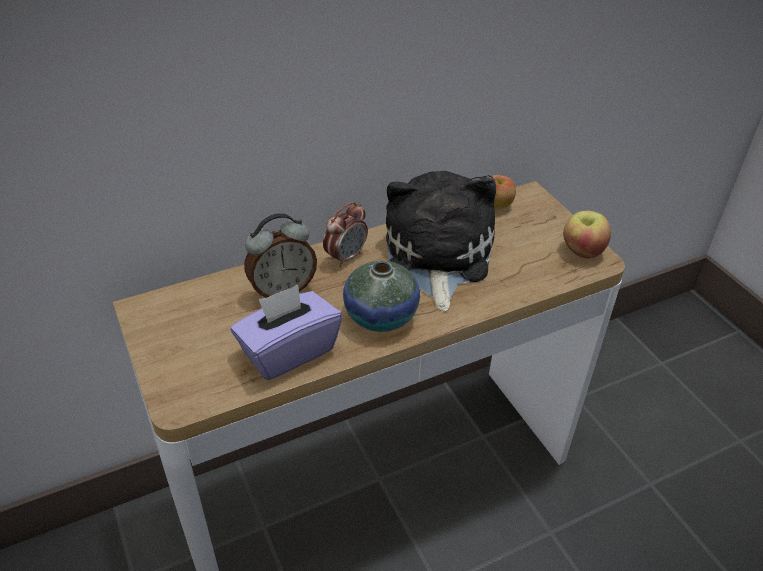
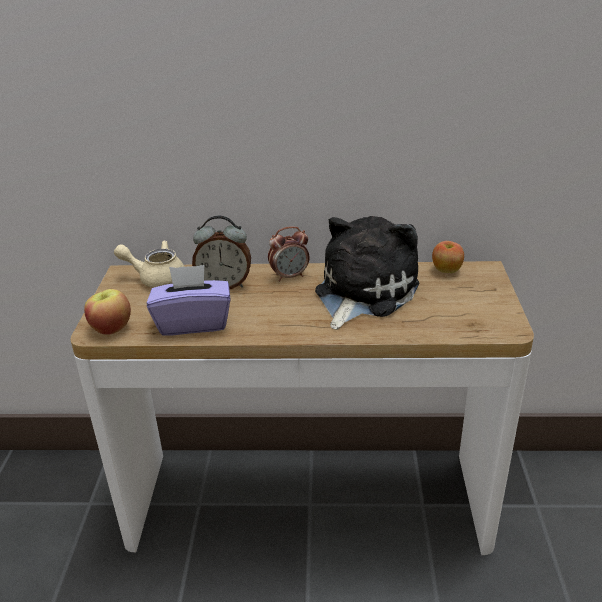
camera: 30 degrees right, 10 degrees down
(191, 304) = (156, 278): none -> beige teapot
(381, 316) = (281, 319): vase -> none
(582, 251) = (498, 319): apple -> apple (111, 328)

